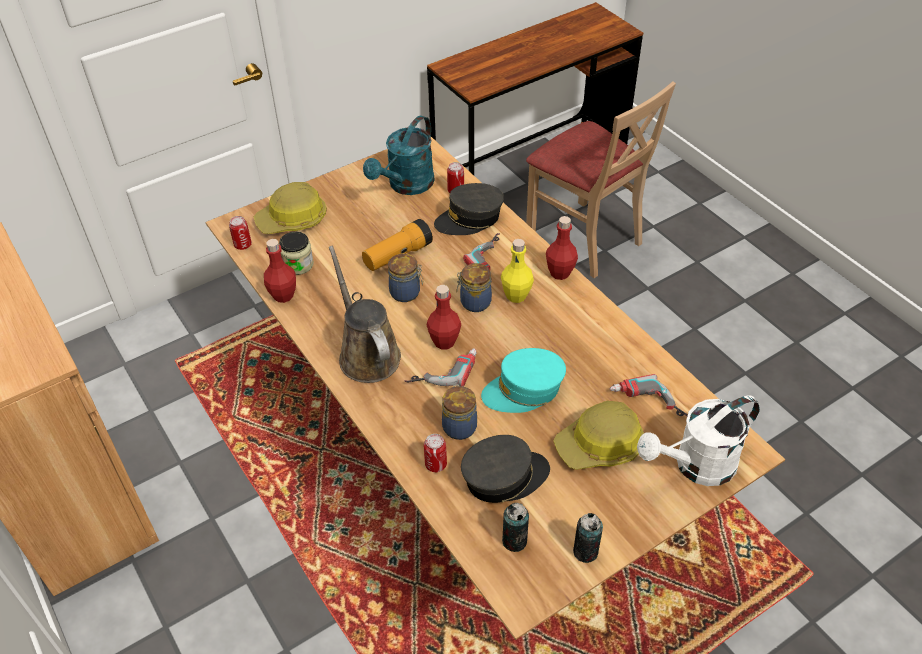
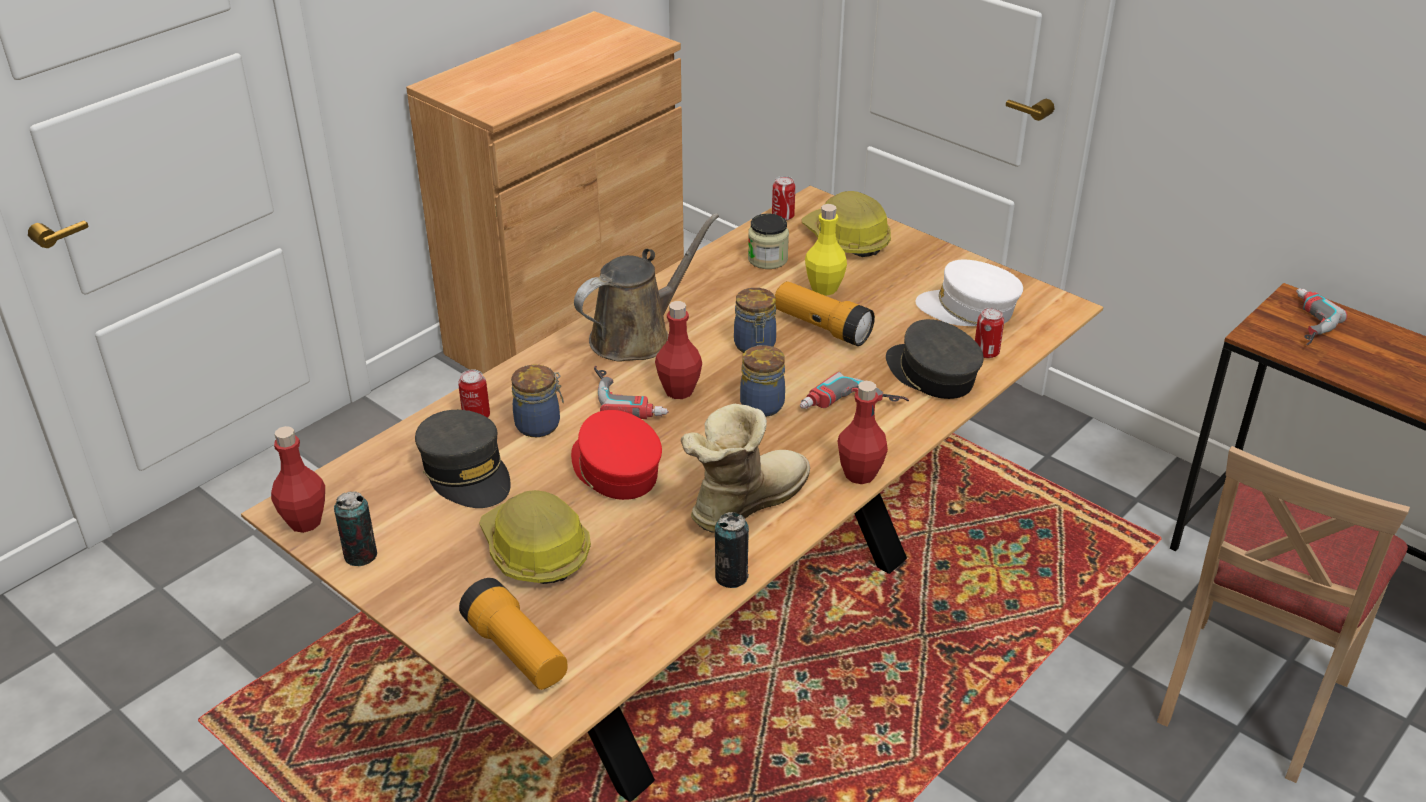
camera: 75 degrees right, 10 degrees down
(283, 295) = (710, 260): red bottle -> red bottle (305, 521)
(406, 186) = (968, 309): turquoise watering can -> white cap
(514, 541) = (371, 494): can -> can (731, 576)
(516, 295) = (792, 439): yellow bottle -> yellow bottle (824, 288)
(524, 390) = (615, 470): turquoise cap -> red cap
(573, 331) = (743, 502): none -> boot
(647, 405) = (620, 591): power drill -> power drill (1302, 322)
(696, 466) = (516, 651): white watering can -> flashlight

